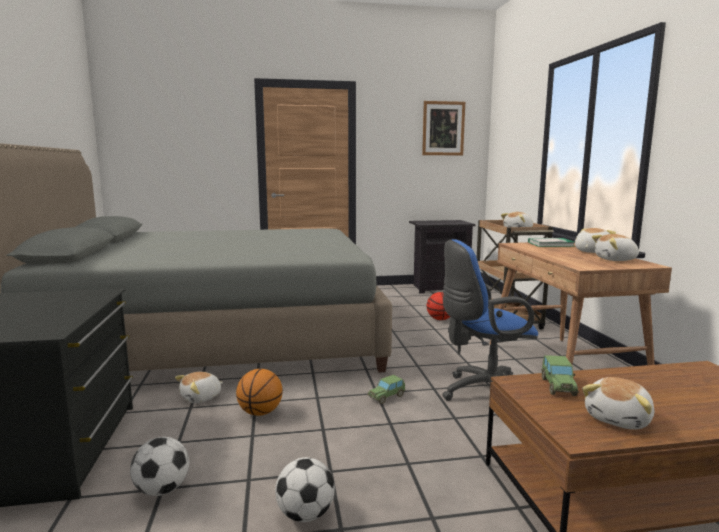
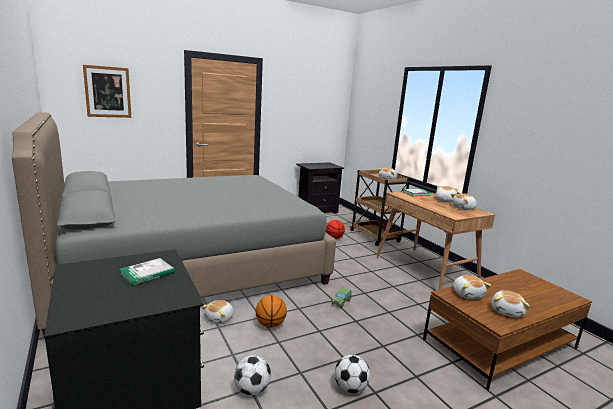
camera: 20 degrees left, 5 degrees up
(51, 307) = (147, 273): none -> book
(443, 128) = (321, 97): picture -> picture (108, 92)
(484, 394) = (394, 293): blue office chair -> none
(558, 386) = (467, 294): toy car -> plush toy

